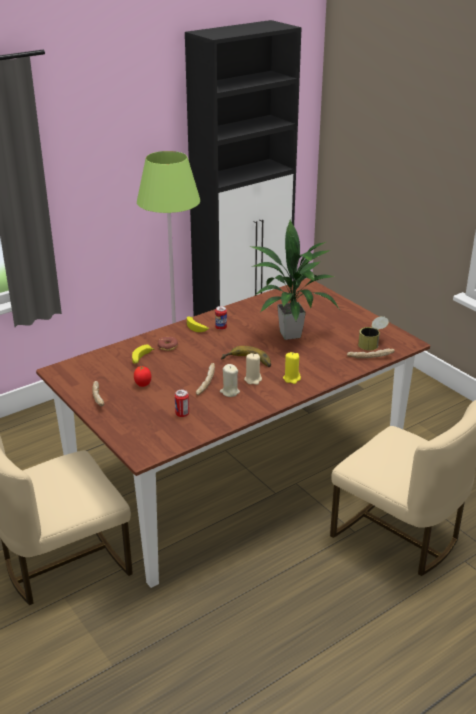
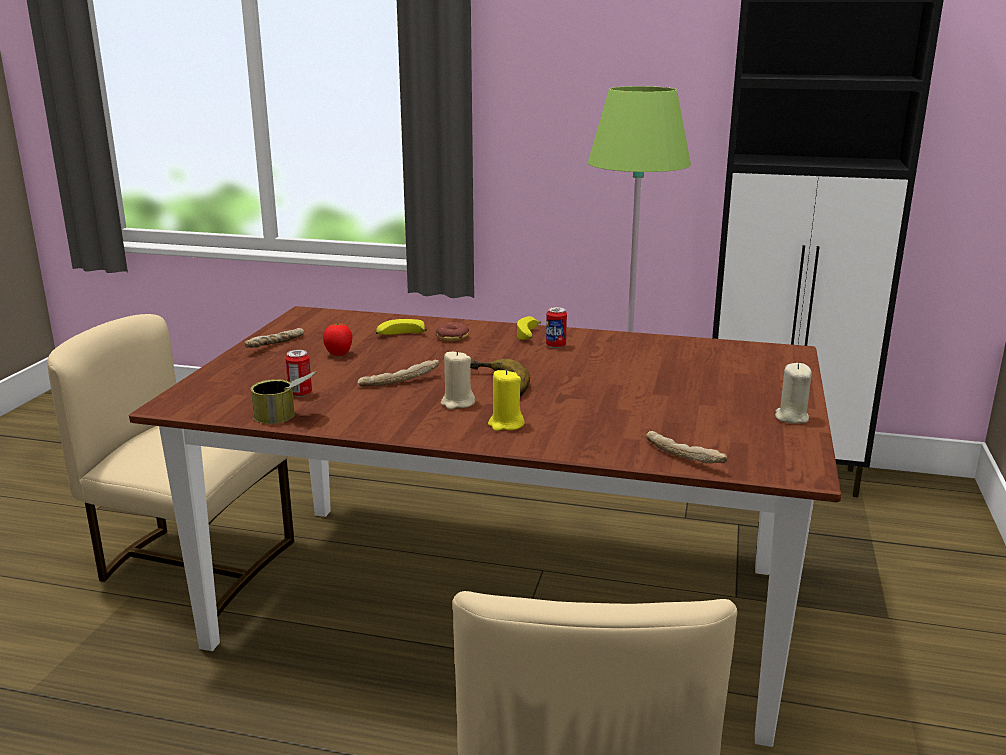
camera: 50 degrees right, 10 degrees down
(229, 392) = (400, 400): beige candle -> beige candle (791, 417)
(290, 335) = (625, 386): potted plant -> none
(372, 343) = (731, 445): can -> can (286, 416)

